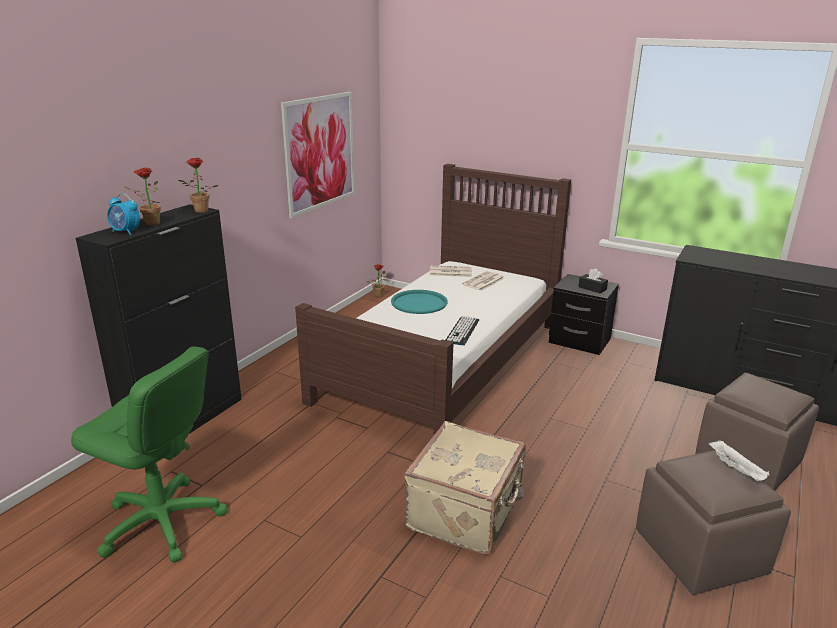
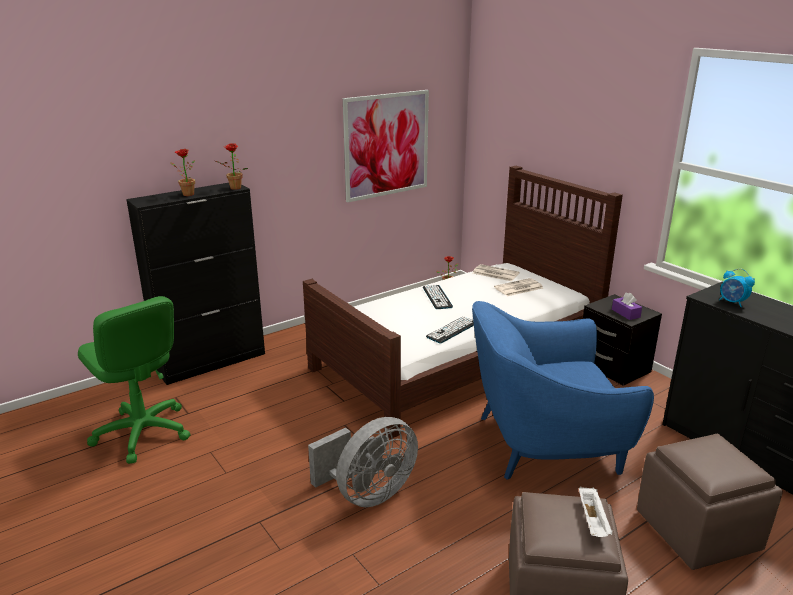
camera: 25 degrees right, 0 degrees up
(126, 232) = (162, 199): alarm clock -> alarm clock (732, 302)
(419, 303) = (437, 297): turquoise tray -> keyboard
(466, 512) = (368, 494): beige suitcase -> grey fan
(579, 419) = (544, 442): none -> blue armchair
(592, 288) = (625, 313): black tissue box -> purple tissue box

